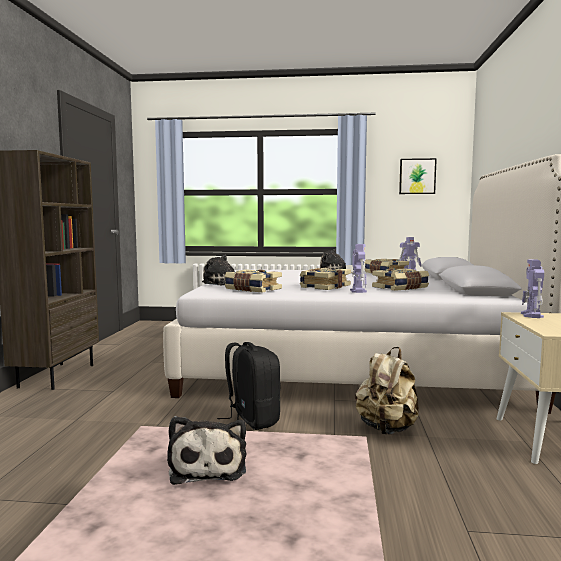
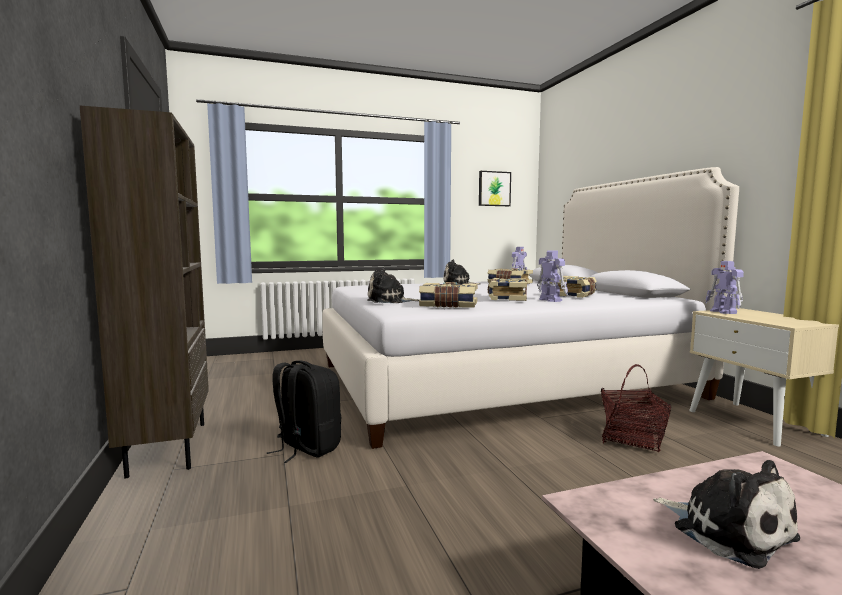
camera: 25 degrees left, 0 degrees up
(251, 420) = (501, 457): black backpack -> black backpack (306, 448)
(387, 429) = (631, 439): beige backpack -> basket

